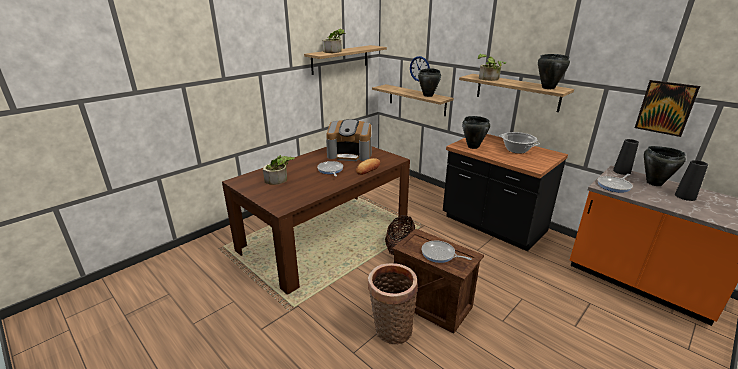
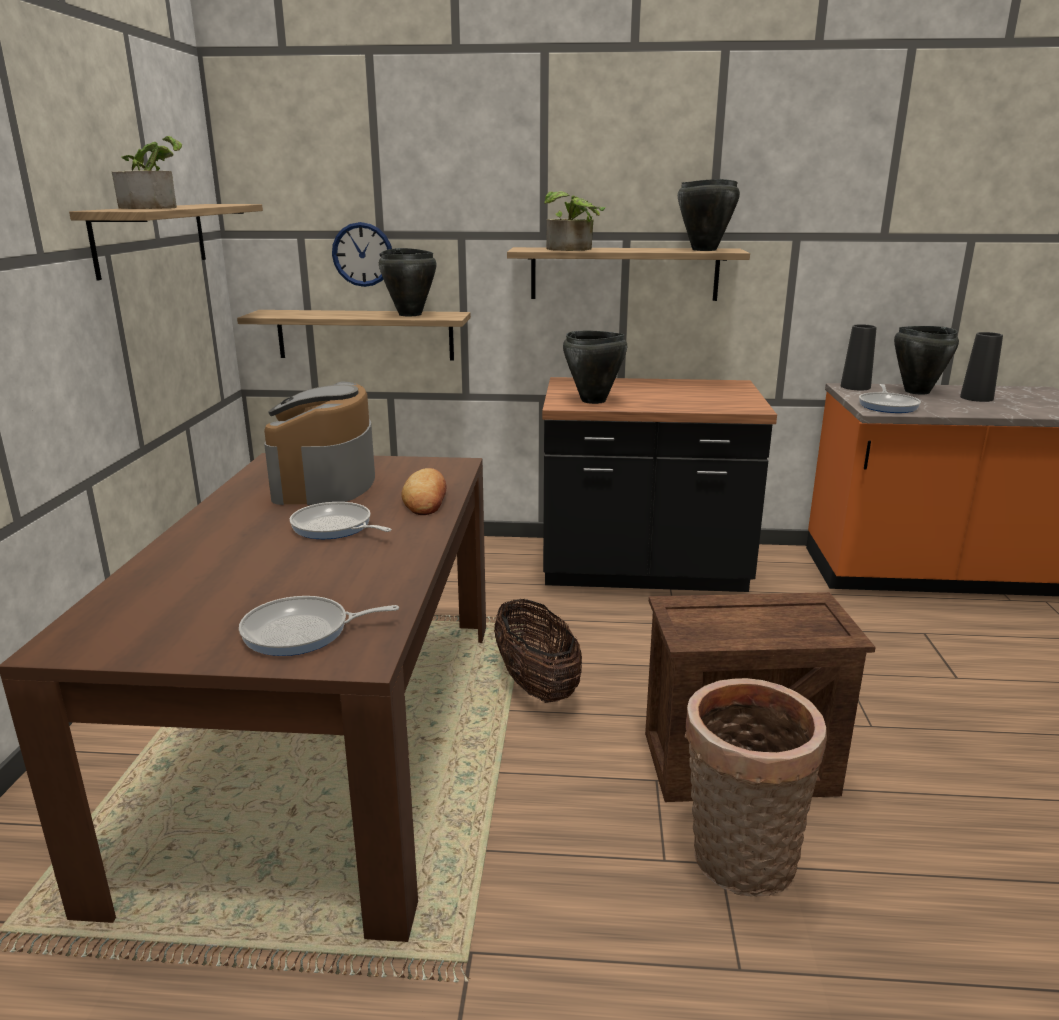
camera: 40 degrees left, 5 degrees down
(279, 179) = (218, 592): potted plant -> none
(350, 154) = (325, 483): coffee machine -> coffee machine turned 120 degrees clockwise
(440, 254) = (770, 624): frying pan -> frying pan (302, 632)
(516, 150) = (671, 390): cooking pot -> none
(665, 108) = (897, 258): picture -> none

